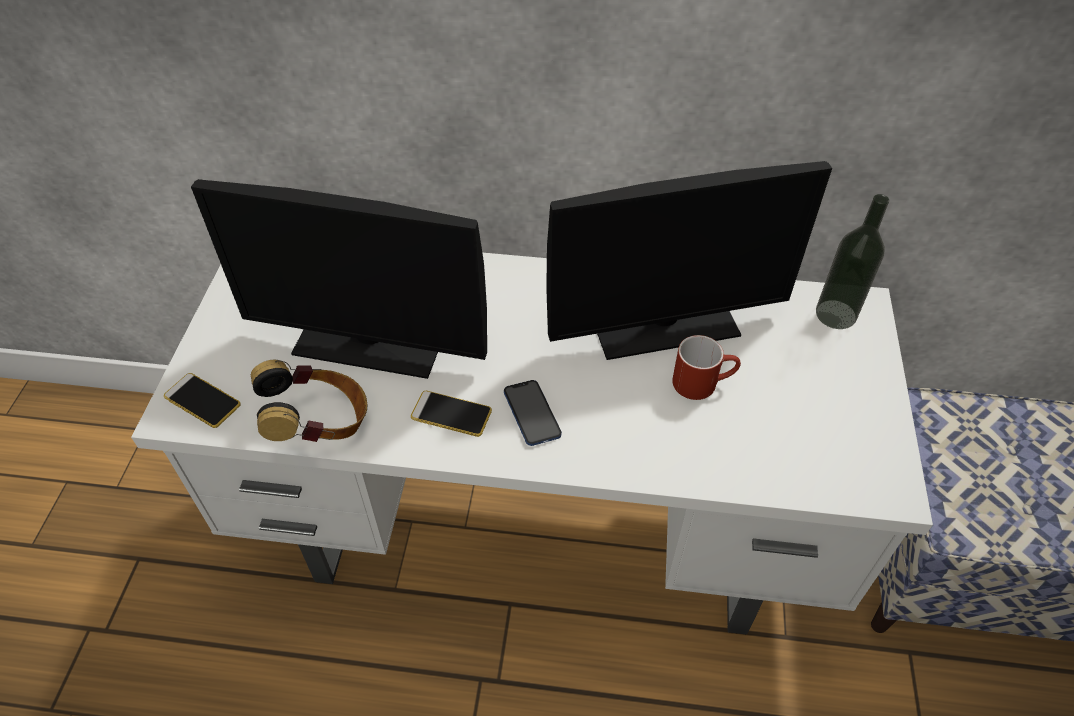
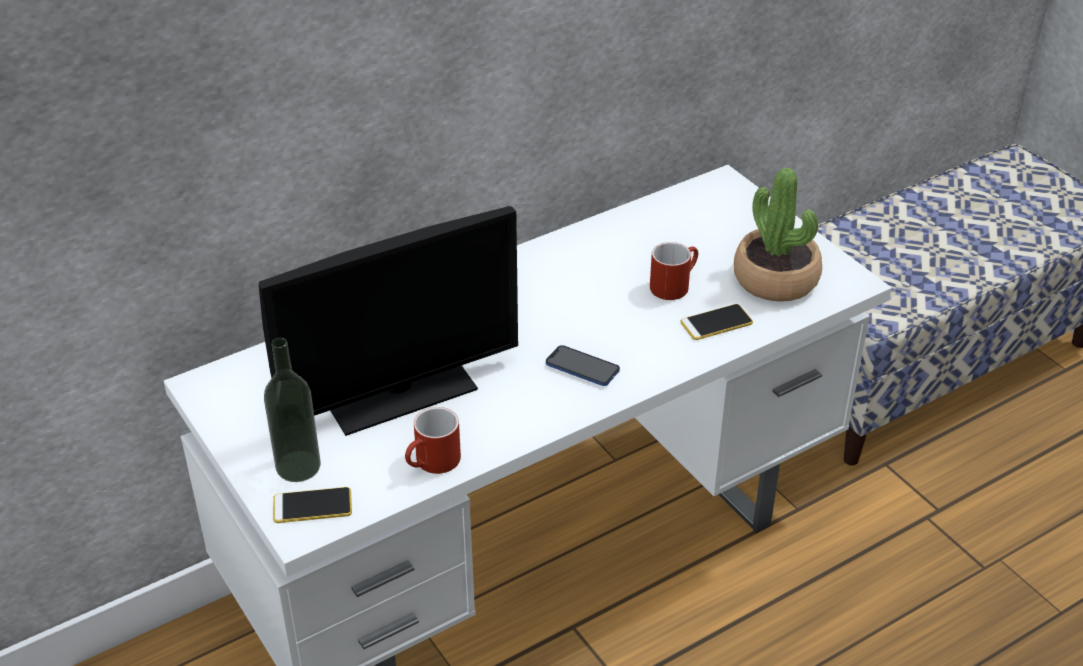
camera: 40 degrees left, 10 degrees down
(319, 424) = (433, 464): headphones -> red mug
(451, 414) = (525, 400): phone -> phone (716, 323)
(664, 325) = (607, 263): monitor -> none
(810, 437) = (776, 279): none -> potted plant
(835, 314) = (712, 197): bottle -> bottle (298, 466)

